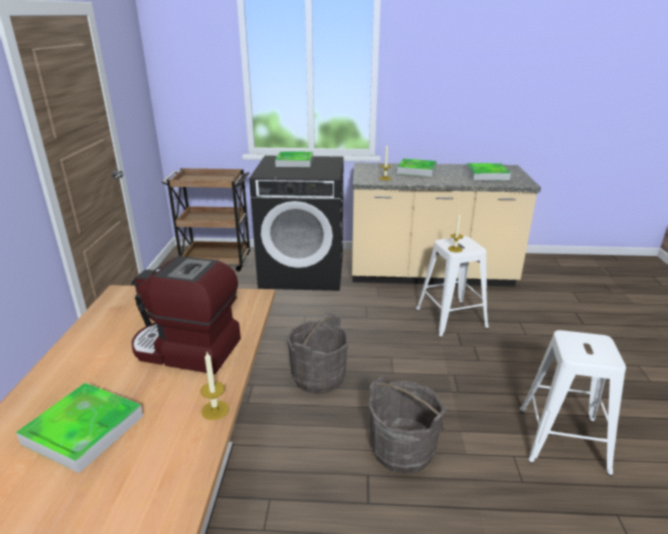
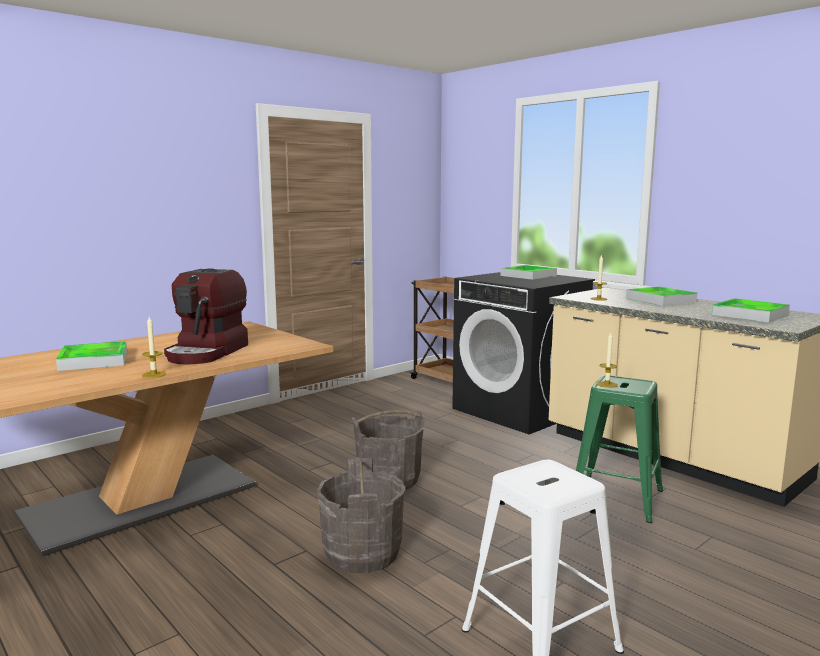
camera: 45 degrees right, 15 degrees down
(186, 350) = (207, 352): coffee machine -> coffee machine turned 135 degrees counterclockwise
(452, 318) = (617, 498): white stool -> green stool

